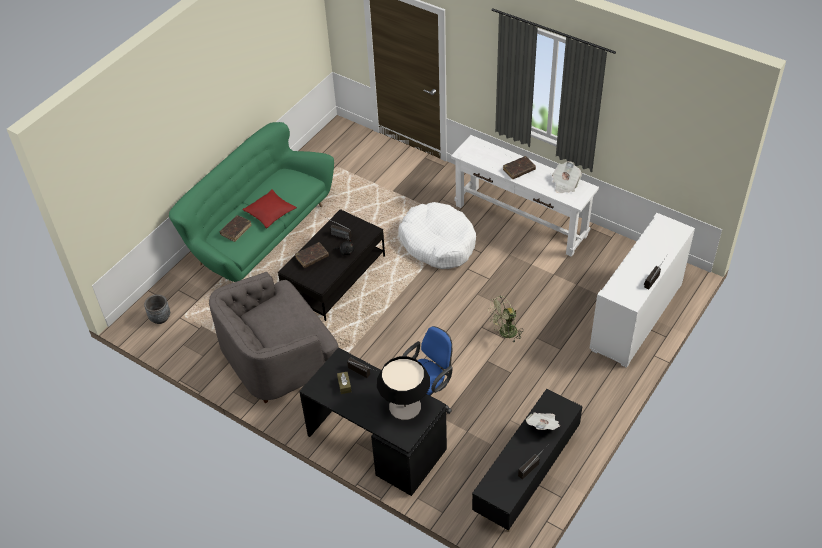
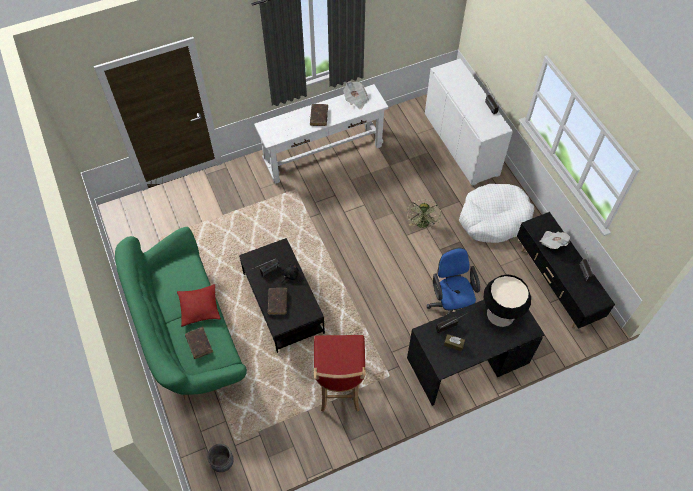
camera: 60 degrees left, 10 degrees up
(279, 359) = (339, 388): grey armchair -> red stool
(438, 243) = (303, 216): white dog bed -> white dog bed (494, 218)

